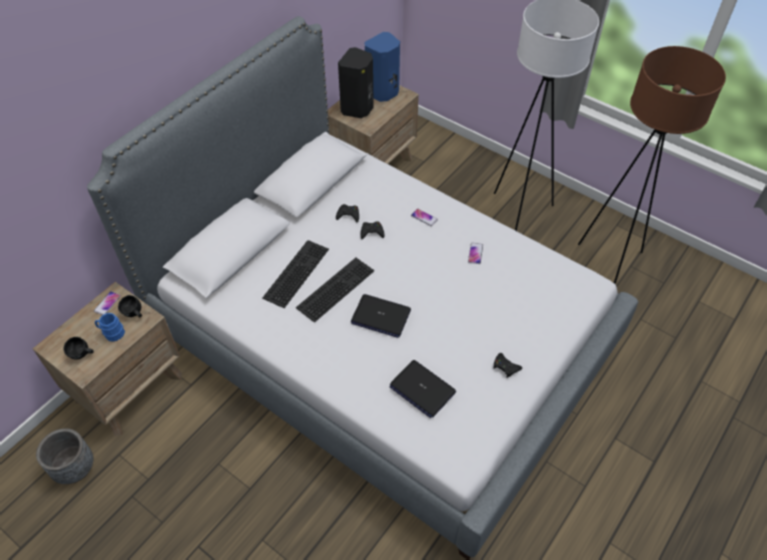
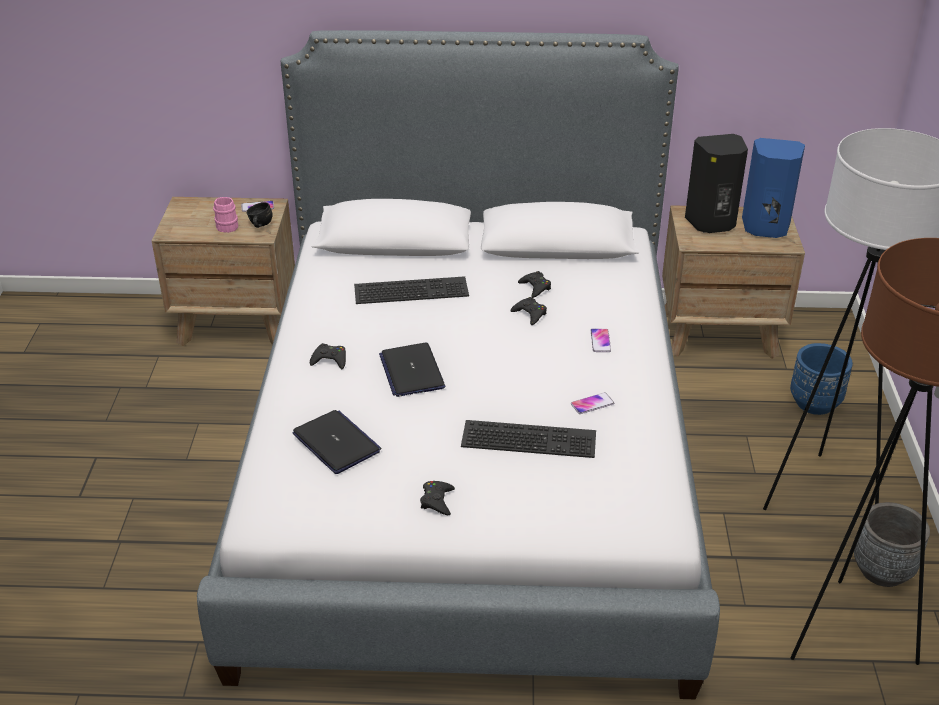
camera: 55 degrees right, 15 degrees down
(74, 468) = (124, 338): grey planter -> grey planter (882, 570)
(82, 355) = (187, 223): black mug -> none
(112, 333) = (226, 225): blue mug -> pink mug
(333, 351) = (330, 360): none -> black game controller
(335, 287) = (419, 323): keyboard -> keyboard (530, 437)
(422, 389) = (337, 443): laptop -> laptop turned 135 degrees clockwise
(457, 169) = (815, 403): none -> blue planter

